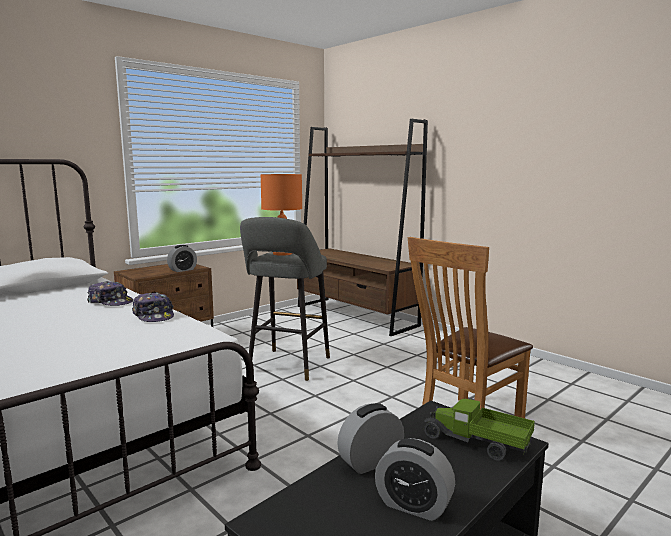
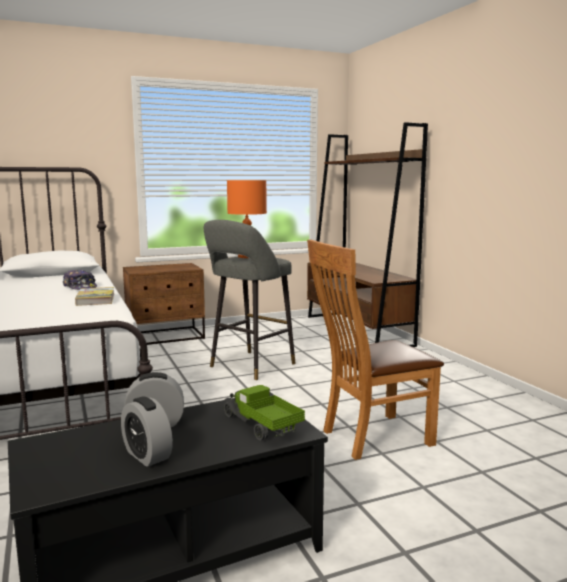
camera: 20 degrees right, 0 degrees up
(154, 316) = (95, 299): cap -> book
(182, 270) = (177, 269): alarm clock -> none

